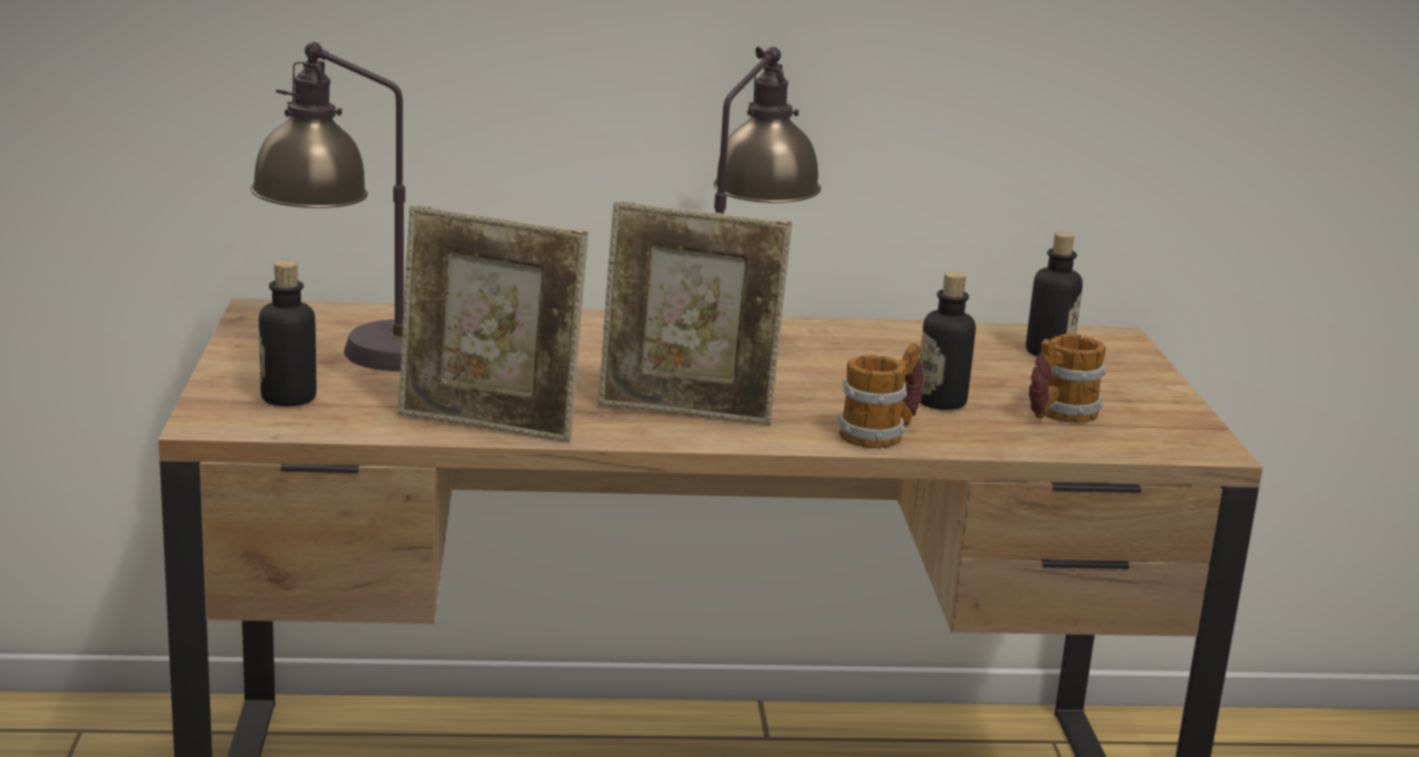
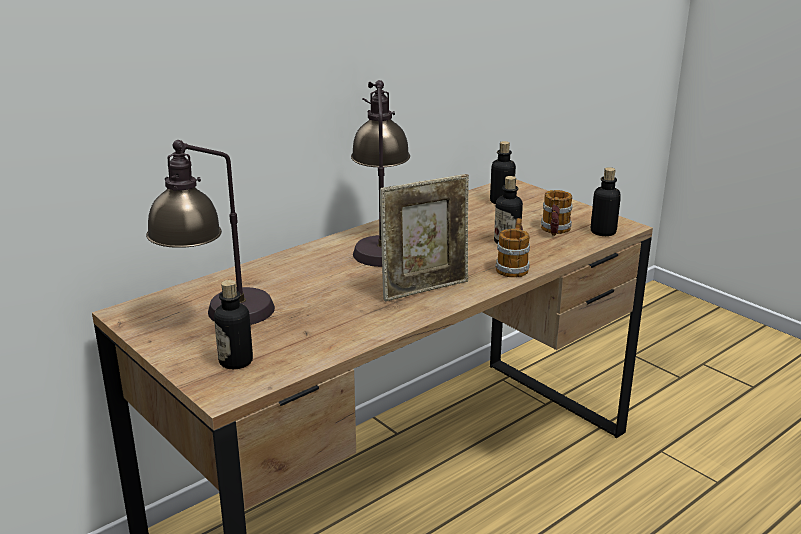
camera: 35 degrees left, 5 degrees up
(488, 425) = (357, 334): picture frame -> none
(1146, 443) = (603, 232): none -> bottle

